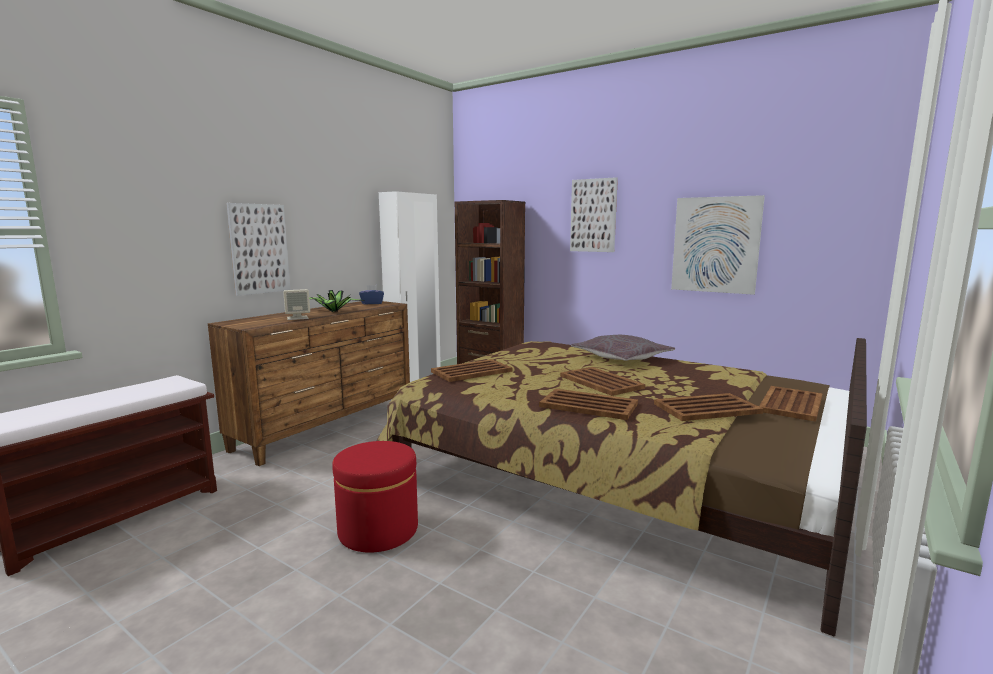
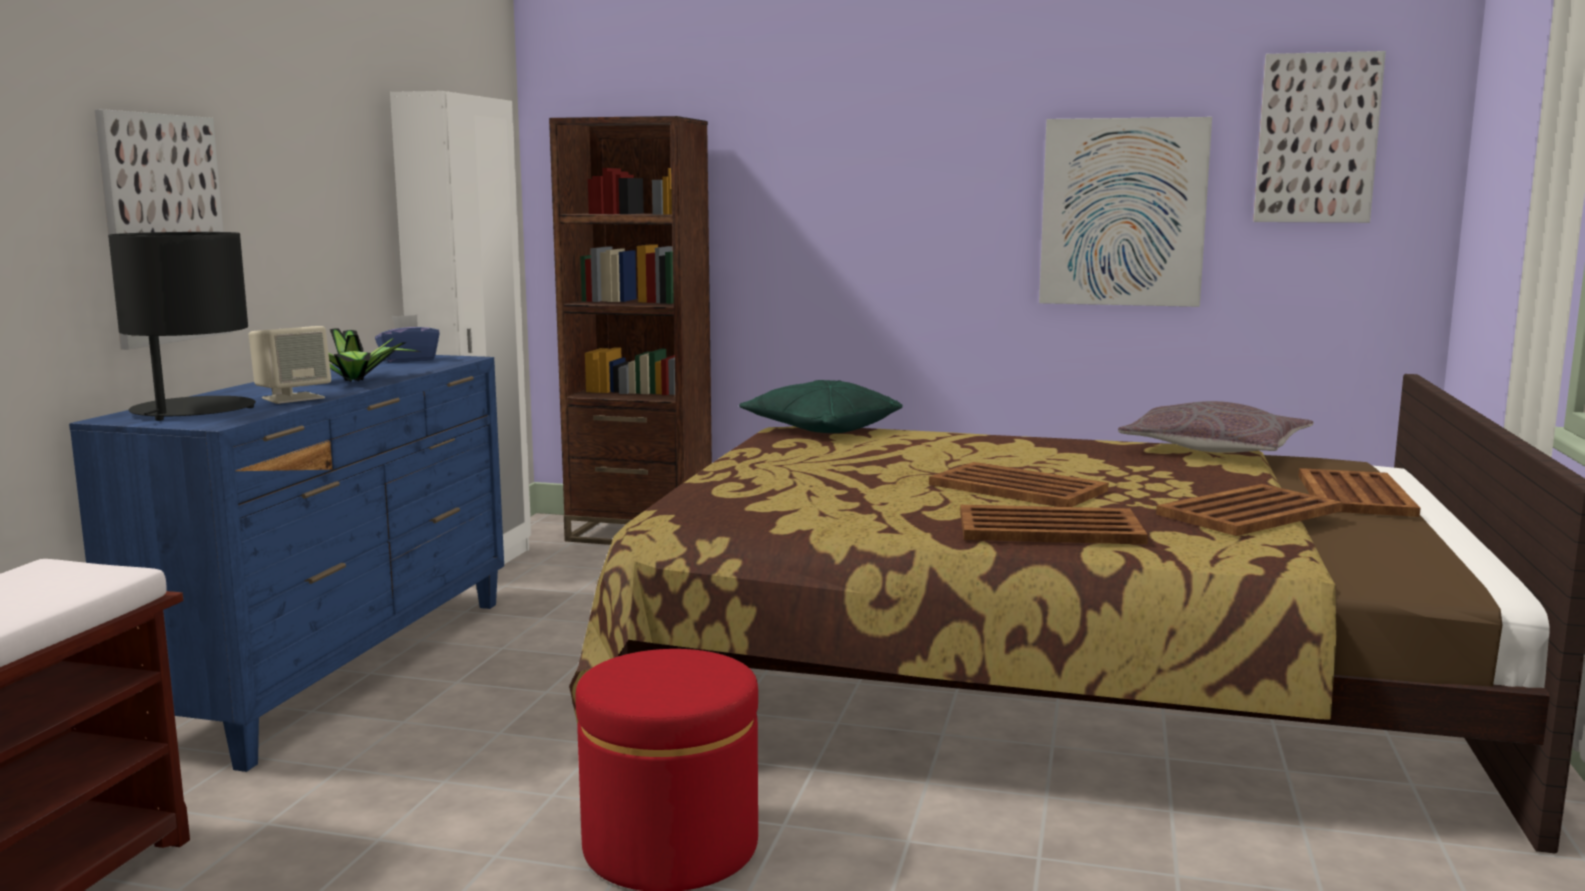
camera: 20 degrees left, 0 degrees up
(254, 321) = (192, 411): none -> black table lamp
(327, 428) = (340, 668): brown dresser -> blue dresser
(472, 371) = (742, 491): brown tray -> none
(549, 344) = (820, 429): none -> green pillow
(593, 215) = (867, 153): picture -> picture (1317, 138)
(621, 358) = (995, 443): grey pillow -> grey pillow (1215, 449)

